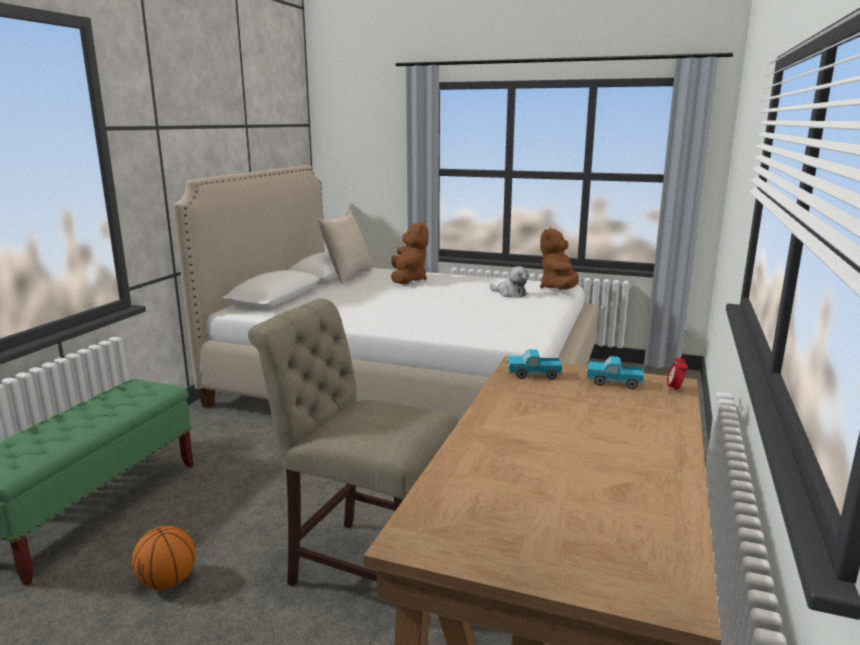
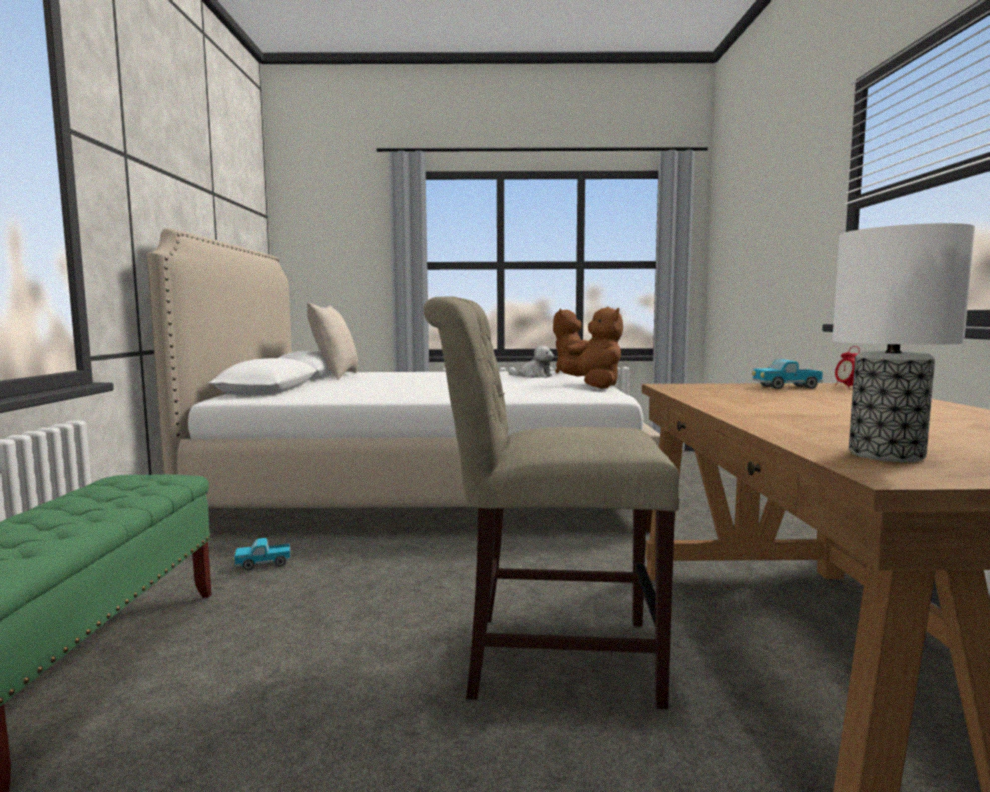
camera: 20 degrees left, 10 degrees down
(167, 582) = (275, 738): basketball -> none
(408, 280) = (410, 375): brown plush toy -> brown plush toy (594, 386)
(452, 516) = (884, 455): none -> table lamp
(533, 375) = (700, 388): toy truck -> toy truck (263, 564)

